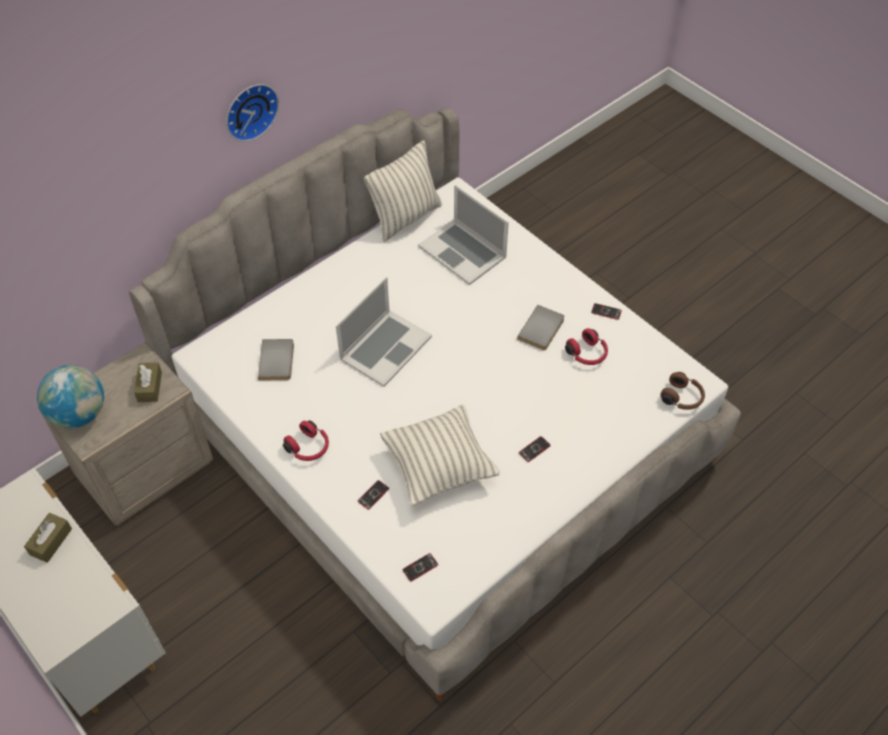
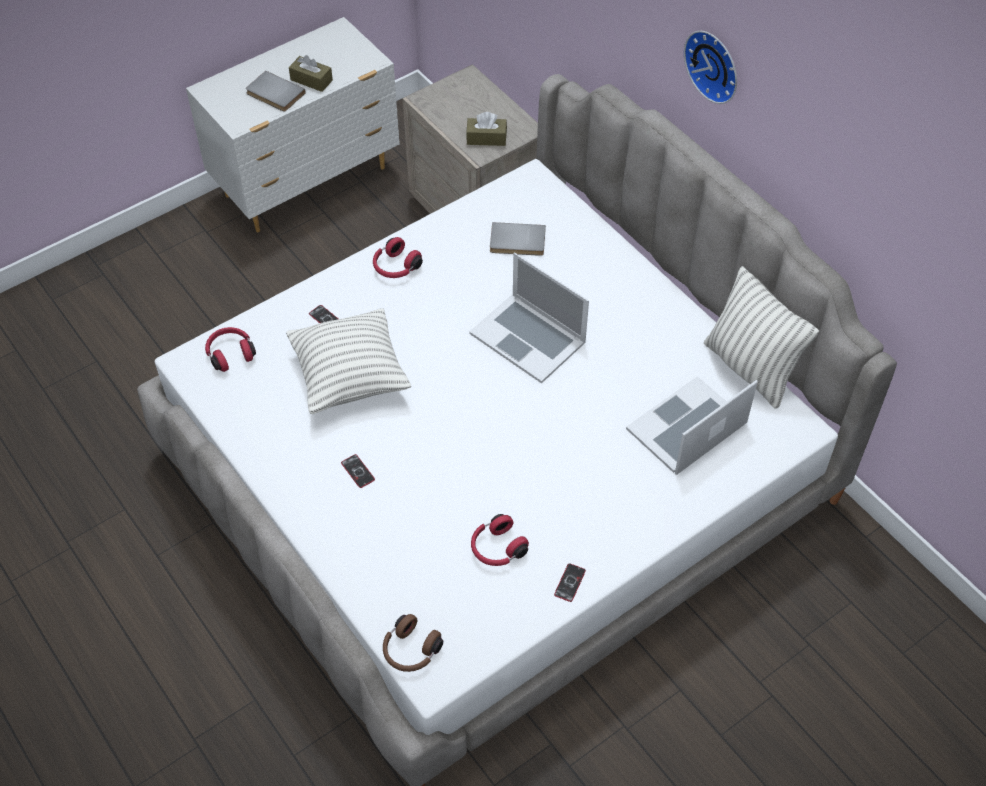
camera: 95 degrees right, 0 degrees up
(79, 414) = (459, 92): globe -> none
(420, 567) = (230, 353): phone -> red headphones
(542, 329) = (543, 502): grey book -> grey book (274, 94)

